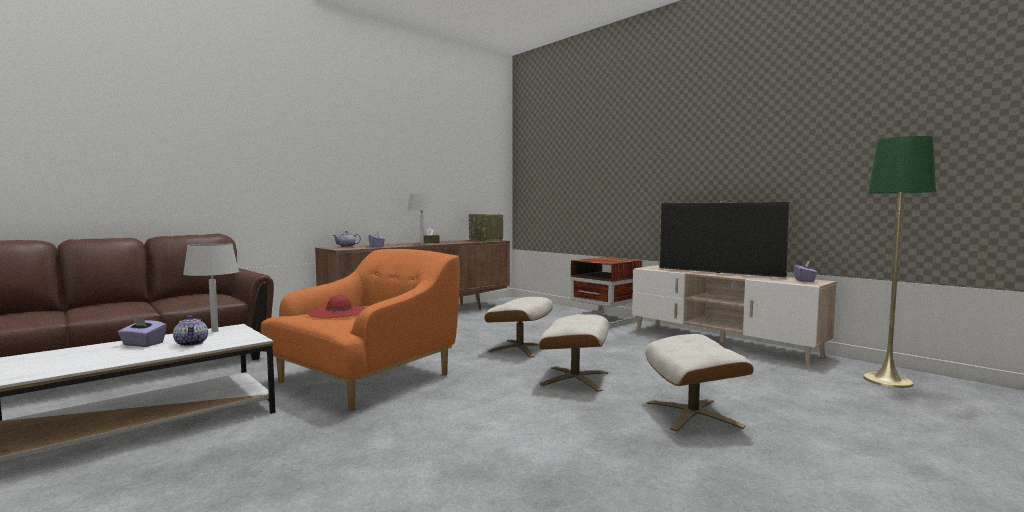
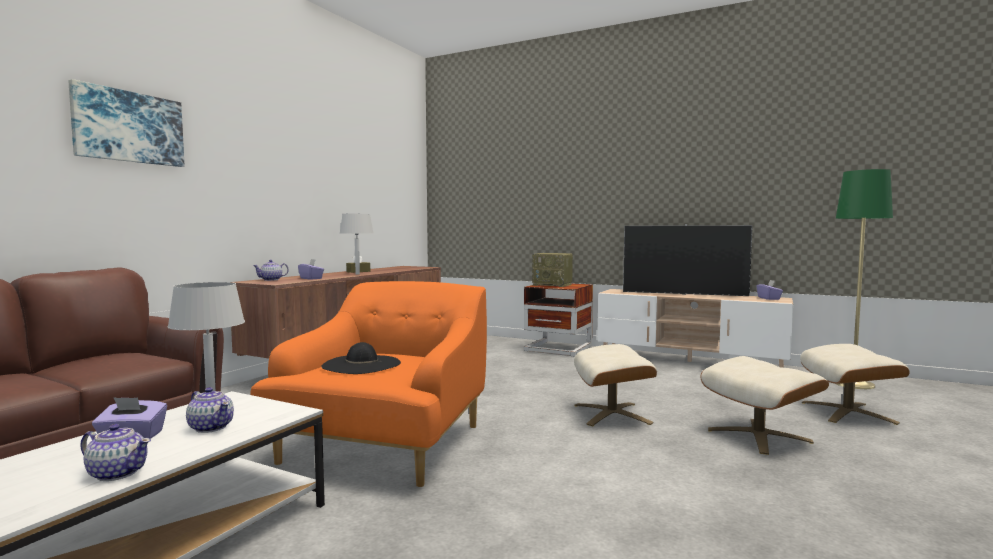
camera: 20 degrees left, 0 degrees up
(102, 362) = (117, 473): none -> teapot
(238, 133) = (129, 127): none -> picture
(338, 312) = (361, 364): red hat -> black hat
(486, 240) = (414, 267): radio -> radio (553, 285)
(520, 348) = (515, 387): beige ottoman -> beige ottoman (848, 412)

